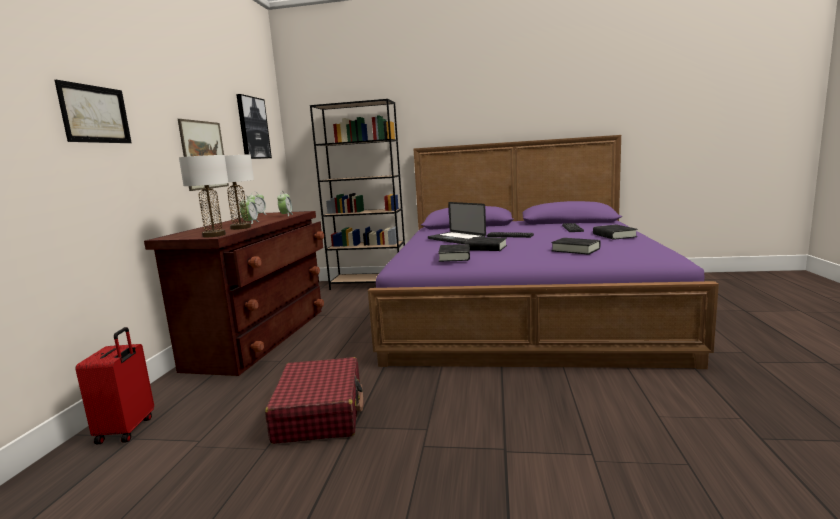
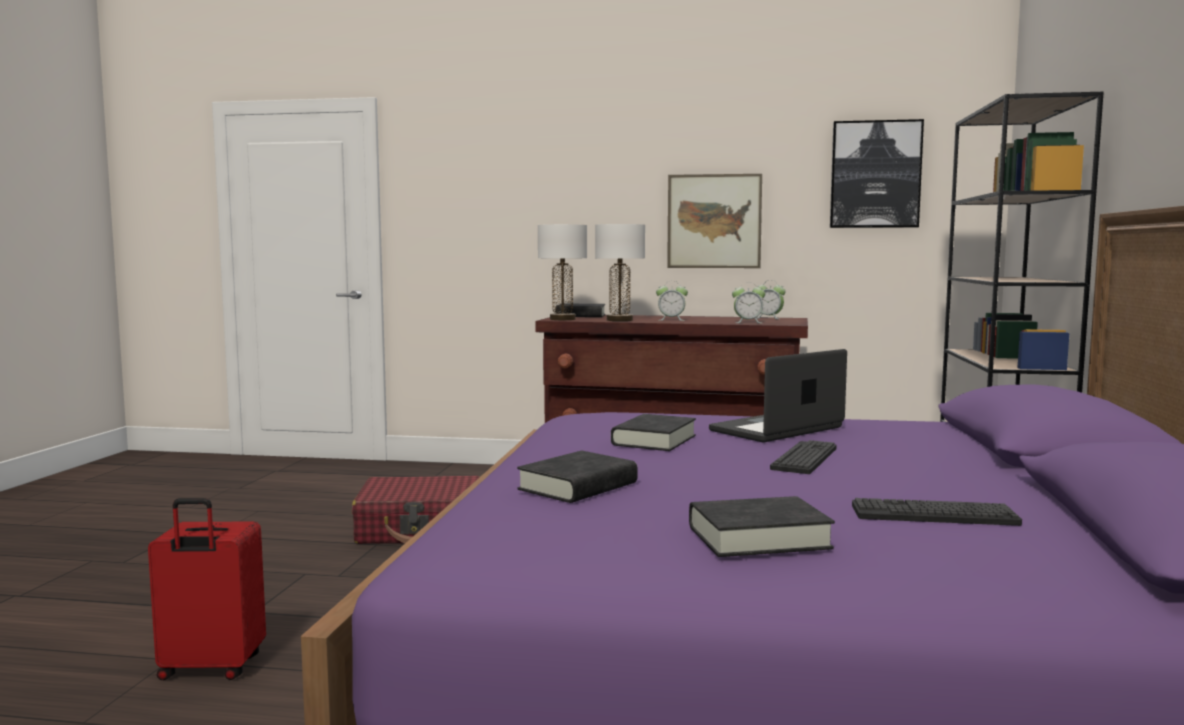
camera: 90 degrees right, 5 degrees down
(95, 114) = (540, 181): picture -> none
(127, 430) = (447, 474): red suitcase -> red suitcase (211, 668)
(454, 257) = (587, 426): black book -> black book (580, 315)

